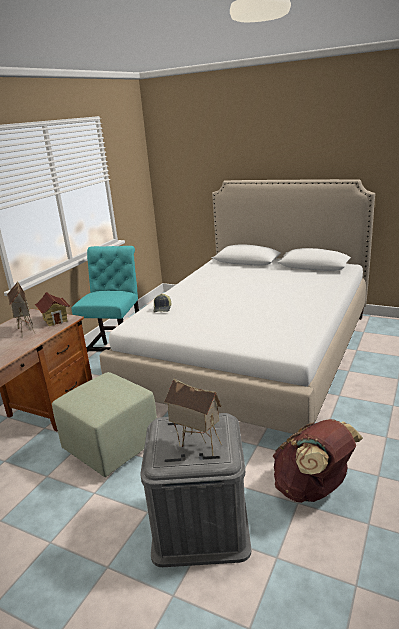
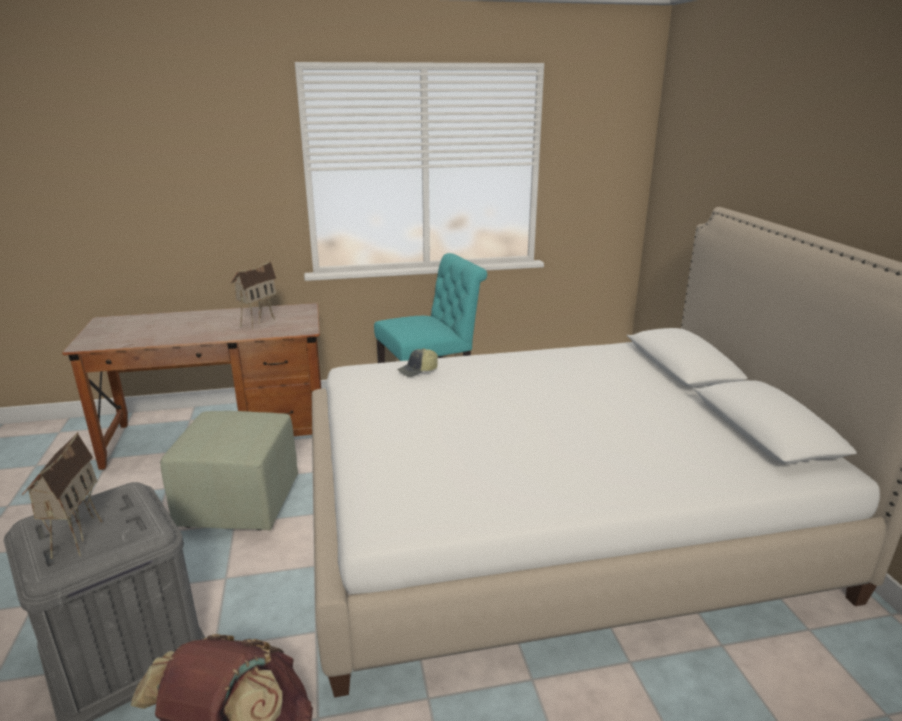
camera: 50 degrees right, 0 degrees up
(55, 320) = (296, 324): toy house -> none

